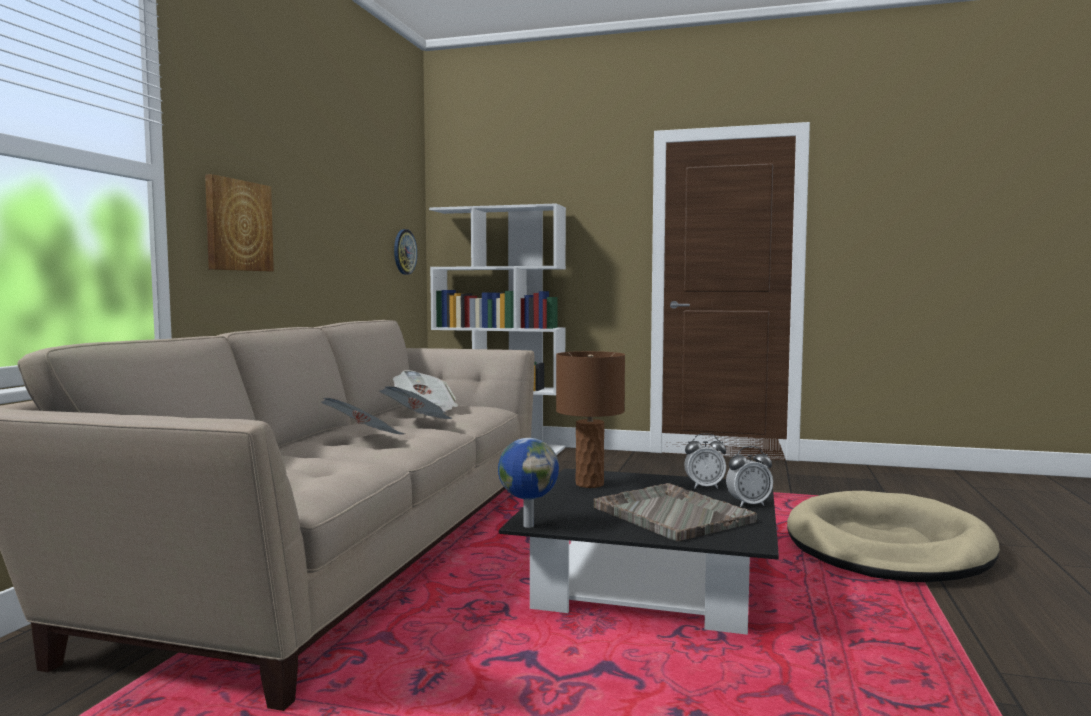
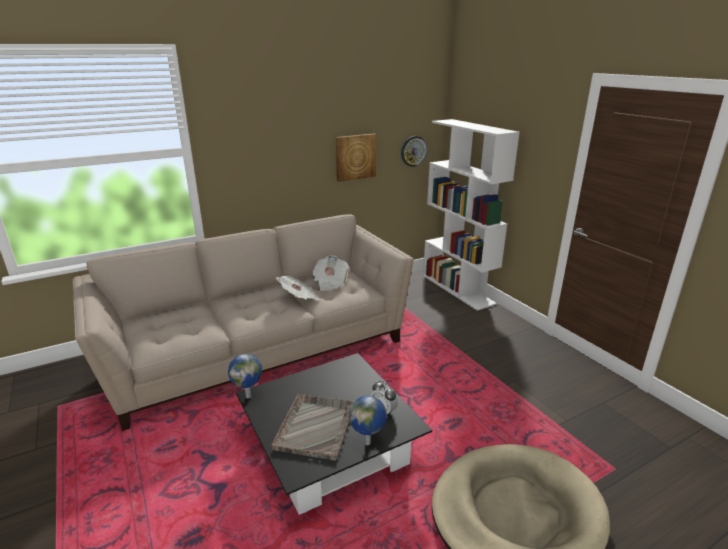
camera: 45 degrees right, 20 degrees up
(237, 225) = (248, 165): picture -> picture (355, 157)
(364, 439) = (248, 307): newspaper -> none
(589, 484) = (337, 375): brown table lamp -> none
(748, 504) = (368, 443): alarm clock -> globe

